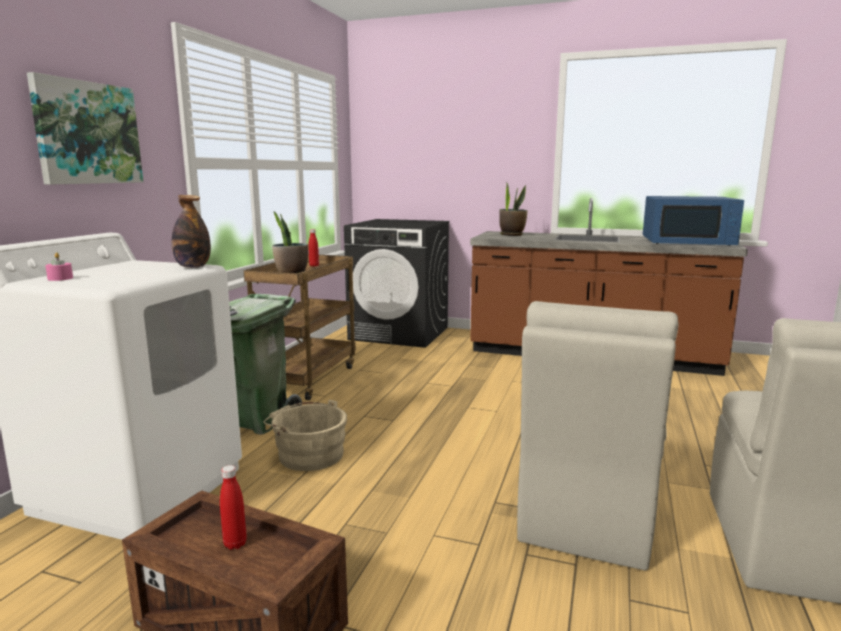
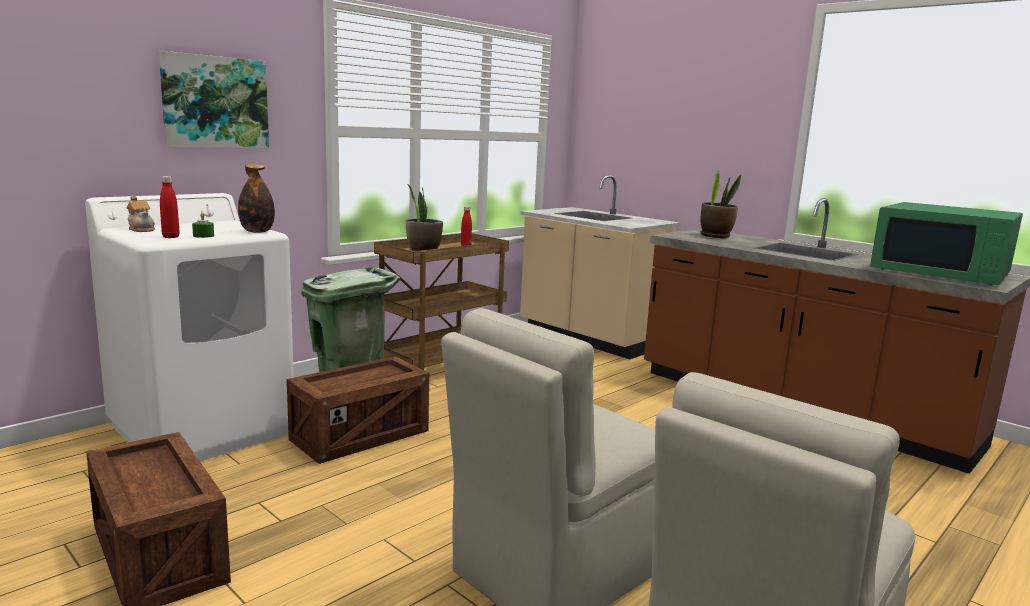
camera: 25 degrees right, 0 degrees up
(60, 278) = (142, 229): pink candle -> teapot
(150, 276) = (203, 236): none -> green candle
(235, 544) = (151, 478): red bottle -> red bottle (171, 237)
(308, 454) = (360, 436): beige bucket -> crate
(400, 333) = (589, 338): black washing machine -> beige counter
(687, 241) = (941, 272): blue microwave -> green microwave

